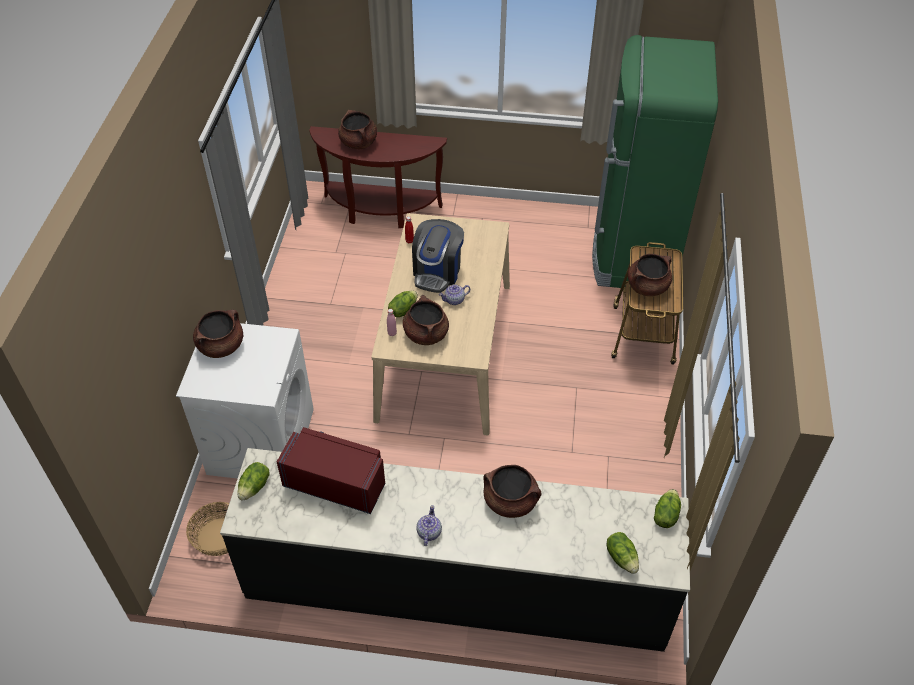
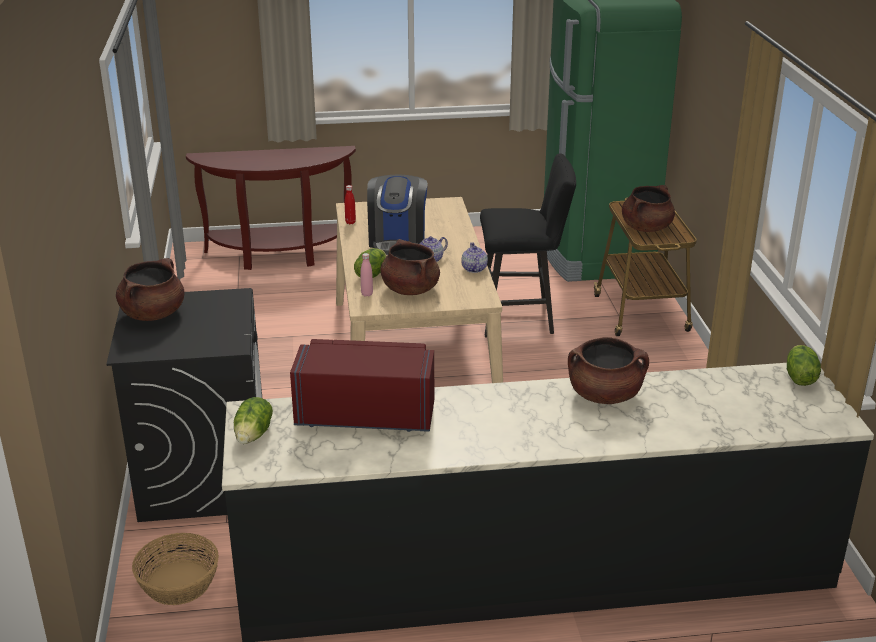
camera: 15 degrees left, 20 degrees down
(261, 441) = (204, 476): white washing machine -> black washing machine
(359, 143) = (251, 159): brown cooking pot -> none
(428, 532) = (515, 438): teapot -> teapot (474, 269)
(545, 321) = (522, 317): none -> black stool
(622, 558) = (773, 421): lettuce -> none

